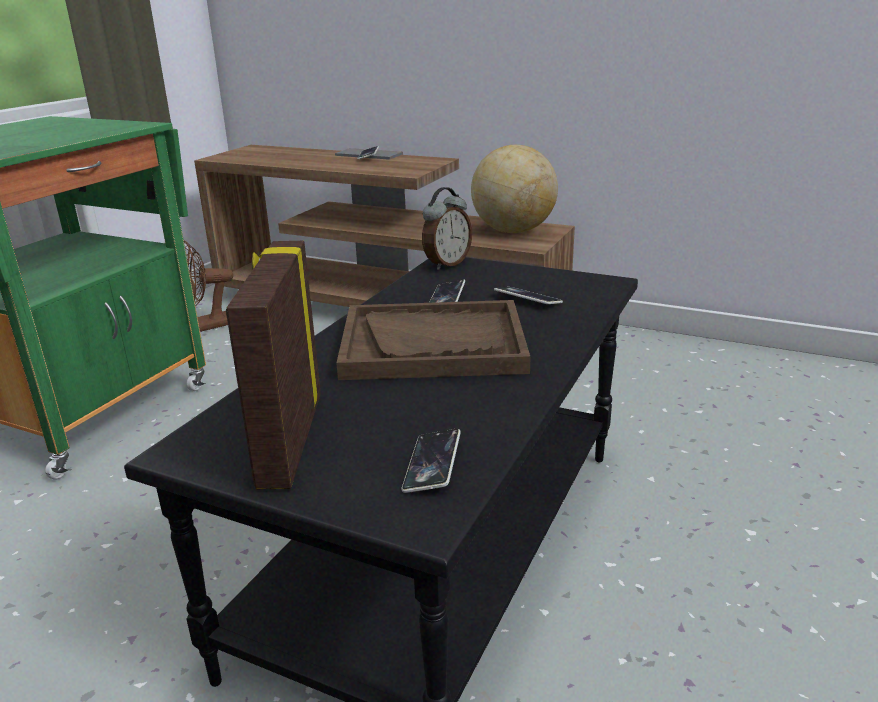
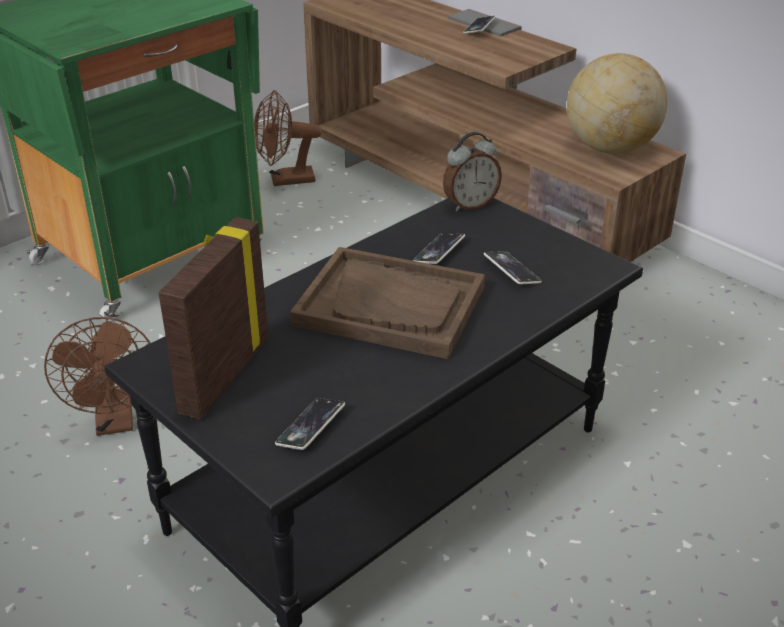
camera: 20 degrees right, 10 degrees up
(101, 576) = (116, 421): none -> brown fan

